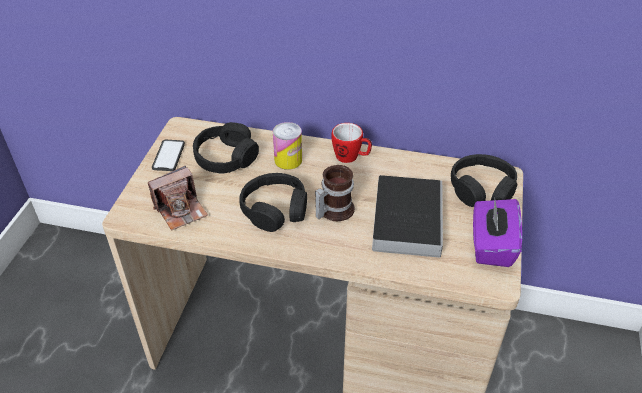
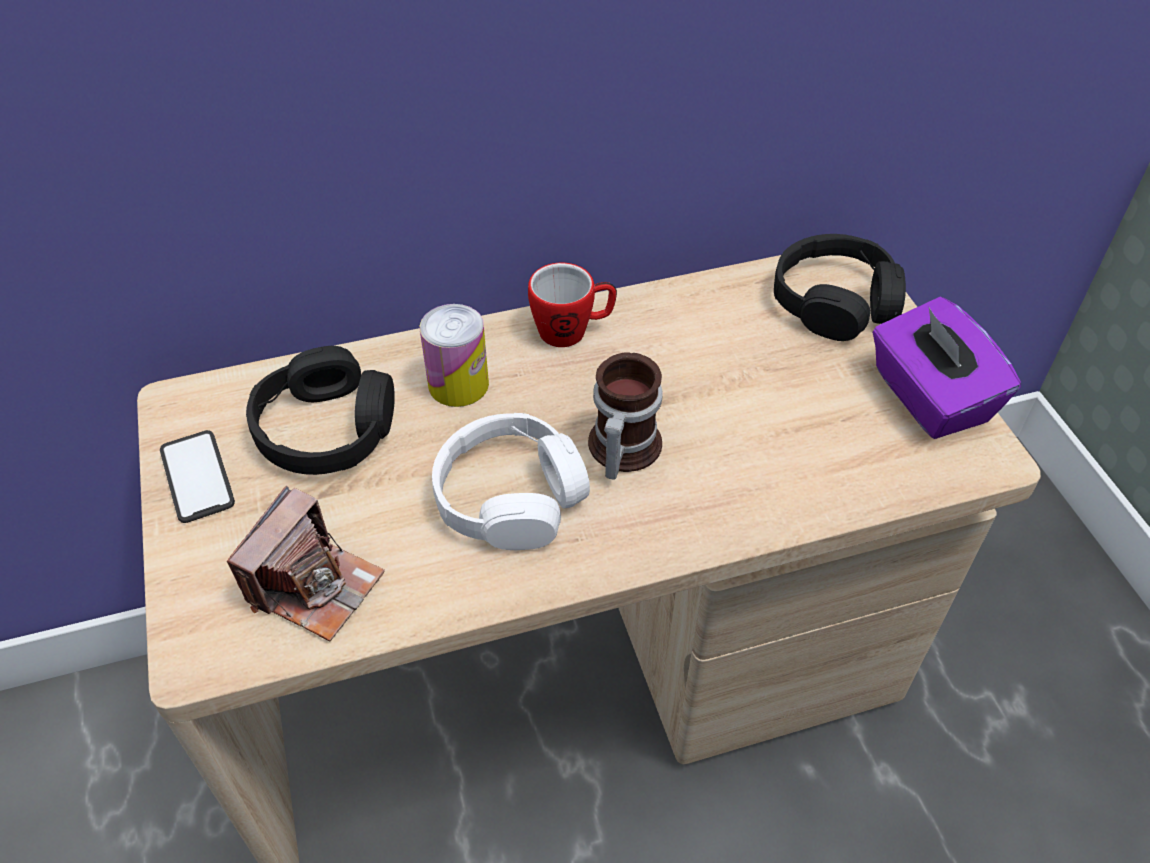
camera: 30 degrees left, 5 degrees up
(275, 209) = (510, 496): black headphones -> white headphones
(407, 218) = (758, 407): book -> none

